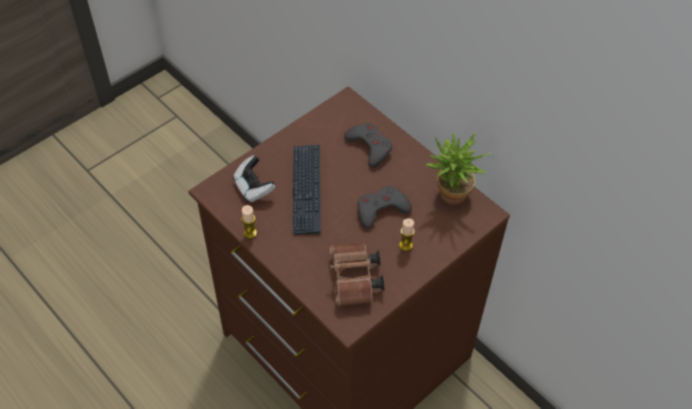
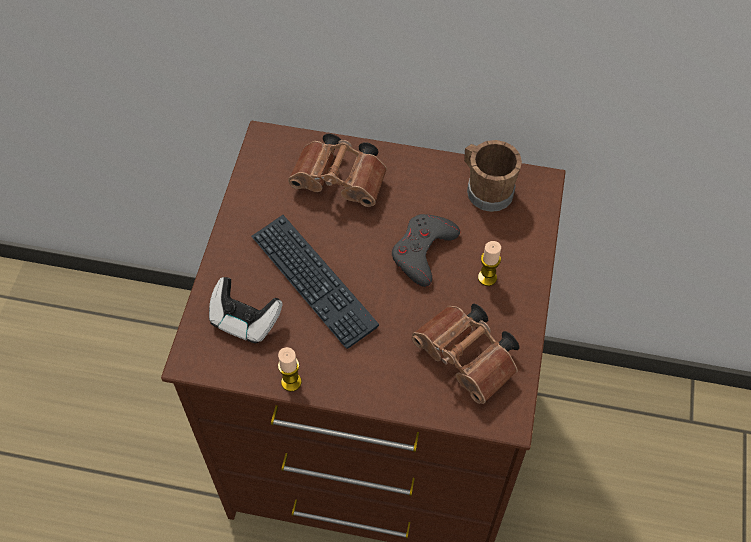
camera: 35 degrees left, 5 degrees up
(369, 147) = (342, 182): grey game controller -> brown binoculars
(449, 198) = (486, 189): potted plant -> brown mug

